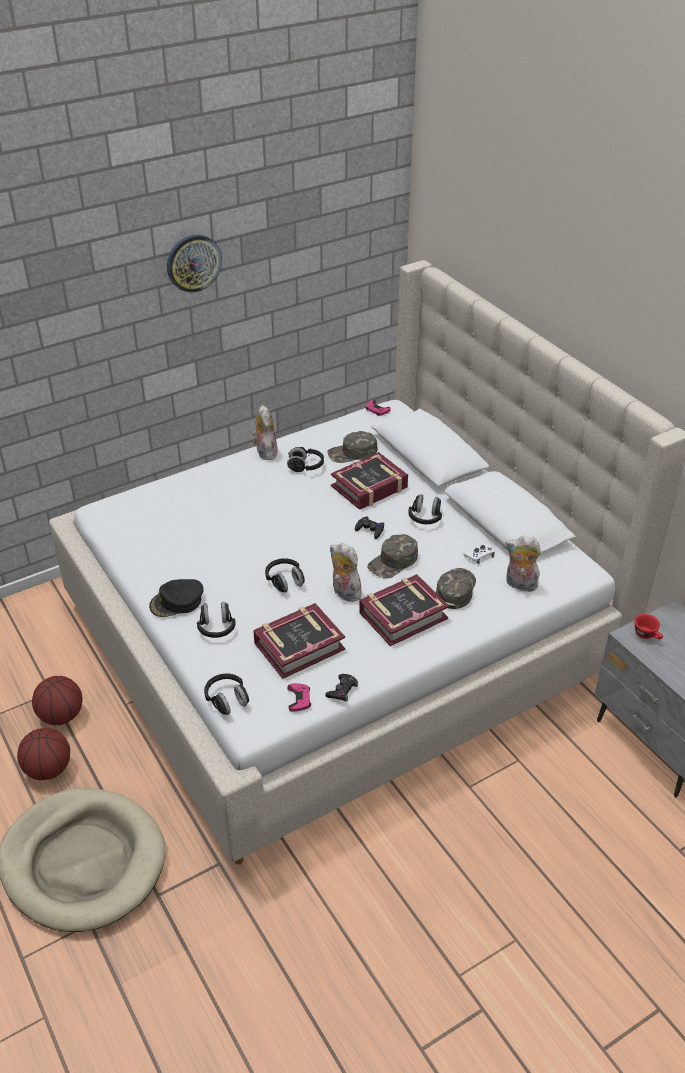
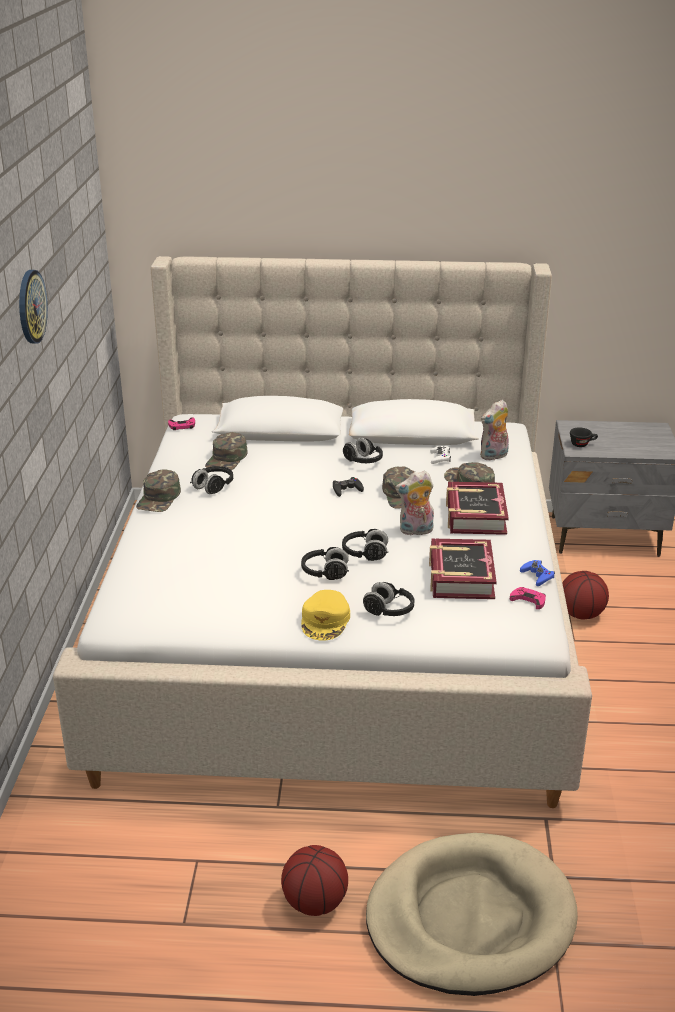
camera: 55 degrees left, 10 degrees down
(62, 716) = (244, 863): basketball -> basketball (581, 614)
(177, 602) = (325, 620): black cap -> yellow cap
(227, 700) = (494, 638): black headphones -> black headphones (325, 573)
(265, 452) = (159, 498): plush toy -> green cap
(342, 690) = (537, 576): black game controller -> blue game controller
(369, 487) = (288, 469): book -> none
(647, 635) = (582, 444): red cup -> black cup

